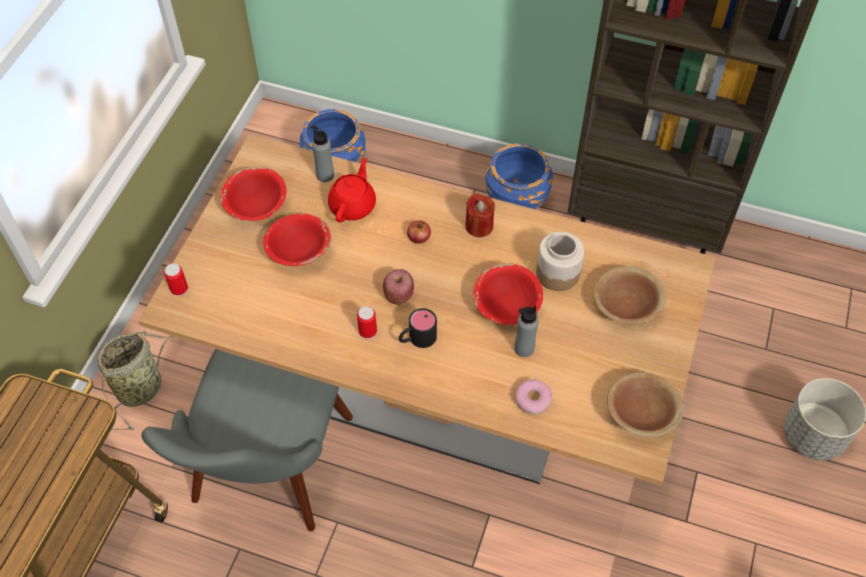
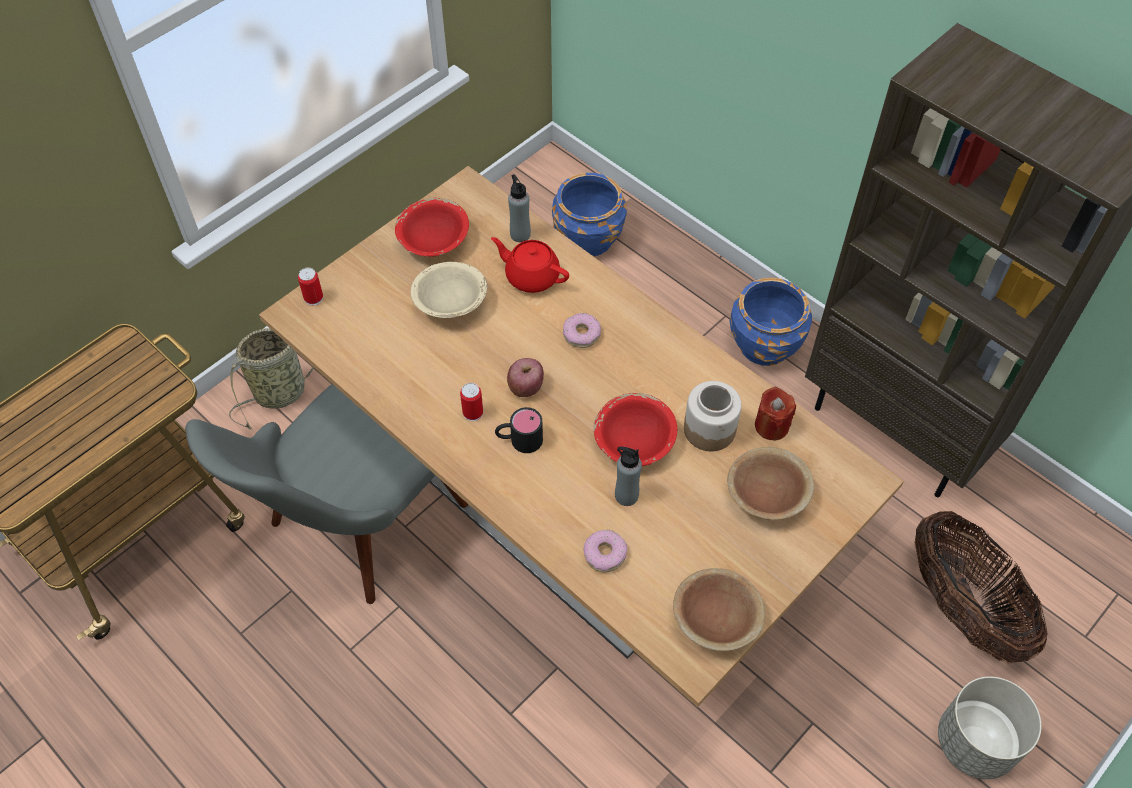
camera: 25 degrees right, 0 degrees up
(299, 251) = (450, 303): red bowl -> beige bowl
(353, 205) = (531, 276): red teapot -> red teapot turned 105 degrees counterclockwise
(419, 237) = (581, 334): apple -> donut
(479, 226) = (652, 346): red candle -> red candle (771, 426)
(756, 342) = (963, 608): none -> basket

